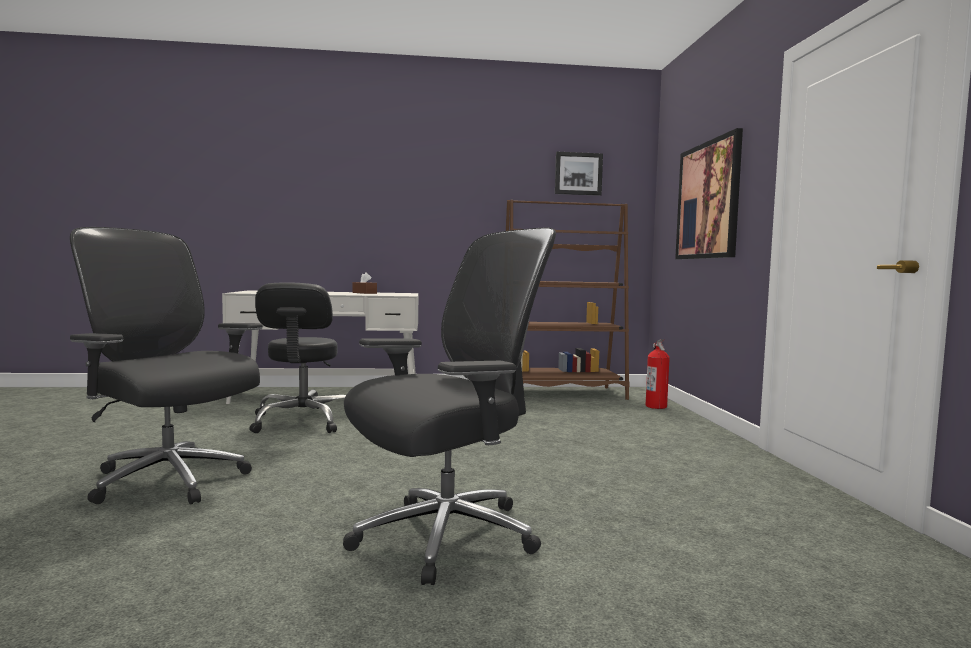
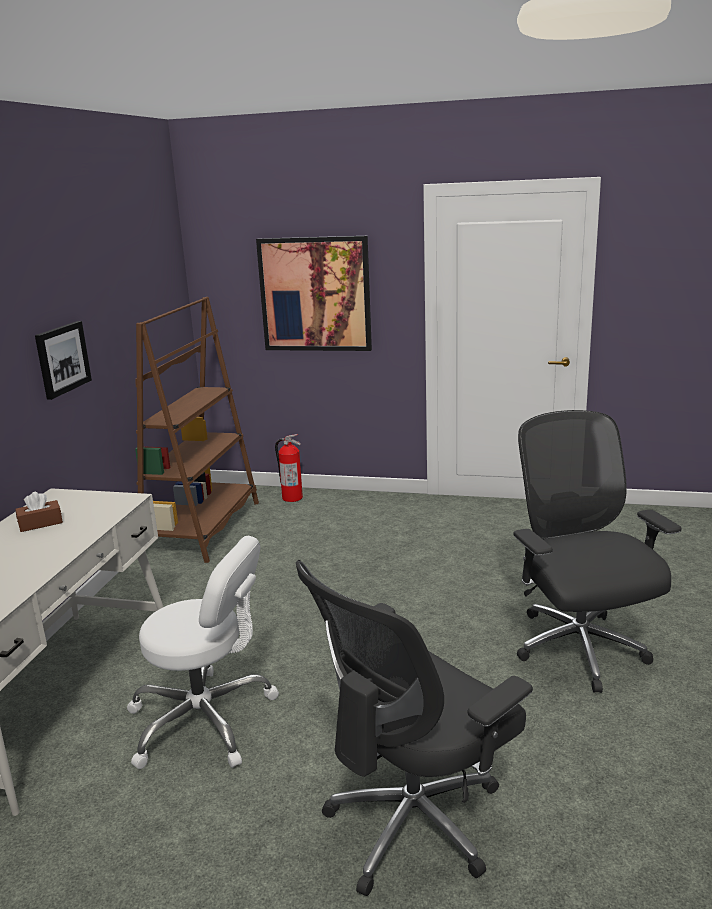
camera: 70 degrees left, 15 degrees up
(302, 422) = (209, 722): black office chair -> white office chair
(578, 174) = (140, 263): picture -> picture (62, 359)

